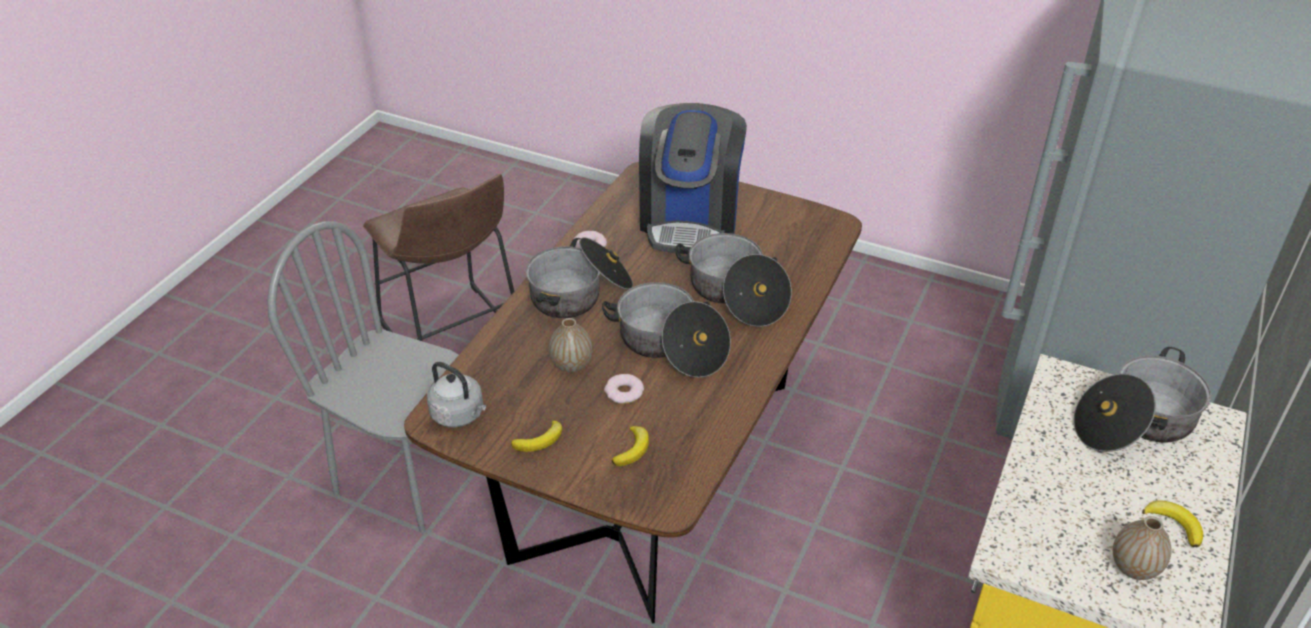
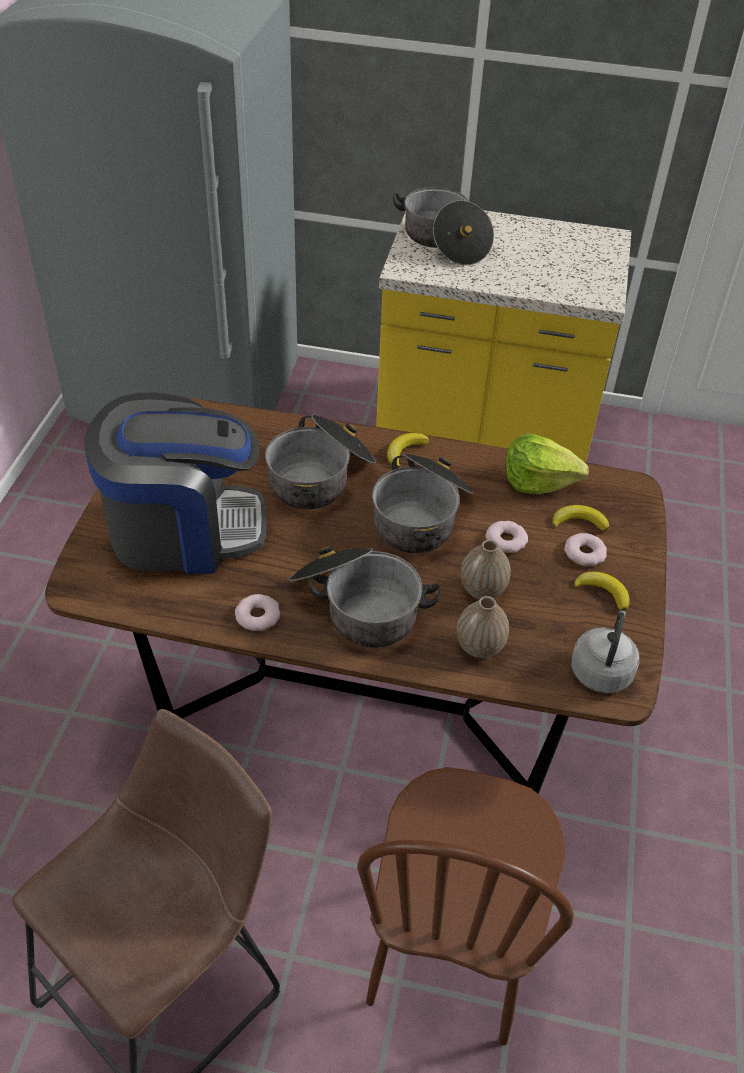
camera: 105 degrees left, 5 degrees up
(409, 478) = (450, 954): grey chair -> brown chair
(591, 441) = (584, 553): none -> donut
(698, 434) = (538, 481): none -> lettuce
(1134, 568) = (584, 251): vase -> vase (479, 646)
(1174, 524) = (536, 234): banana -> banana (404, 451)

